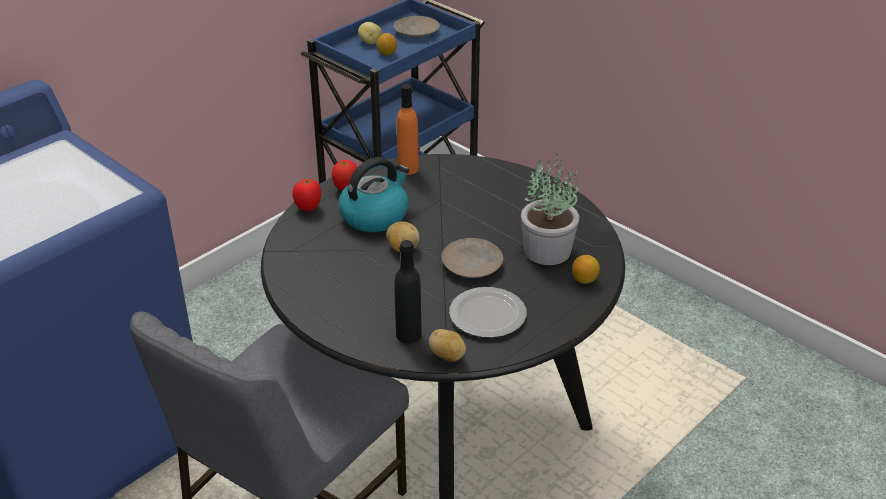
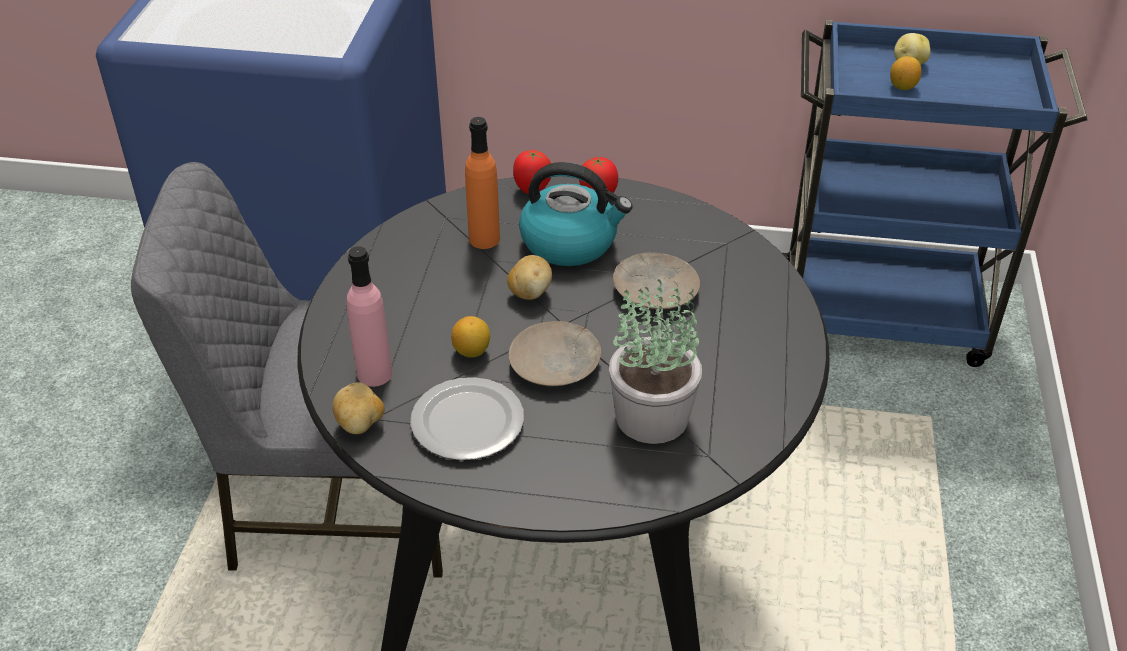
camera: 55 degrees right, 5 degrees up
(408, 169) = (692, 221): orange bottle -> orange bottle (484, 239)
(408, 334) = (374, 374): black bottle -> pink bottle
(416, 32) = (985, 83): beige plate -> beige plate (655, 289)
(584, 280) = (624, 480): lemon -> lemon (472, 351)

